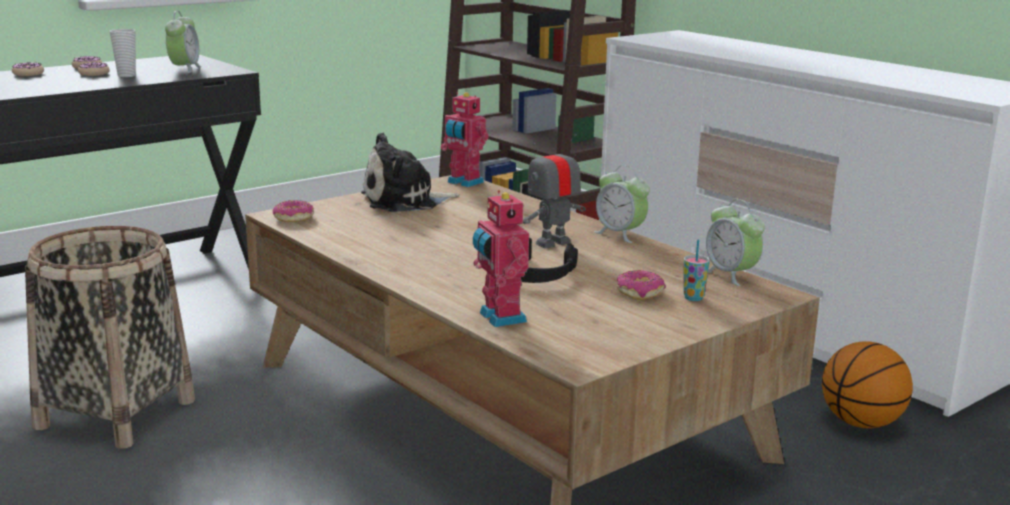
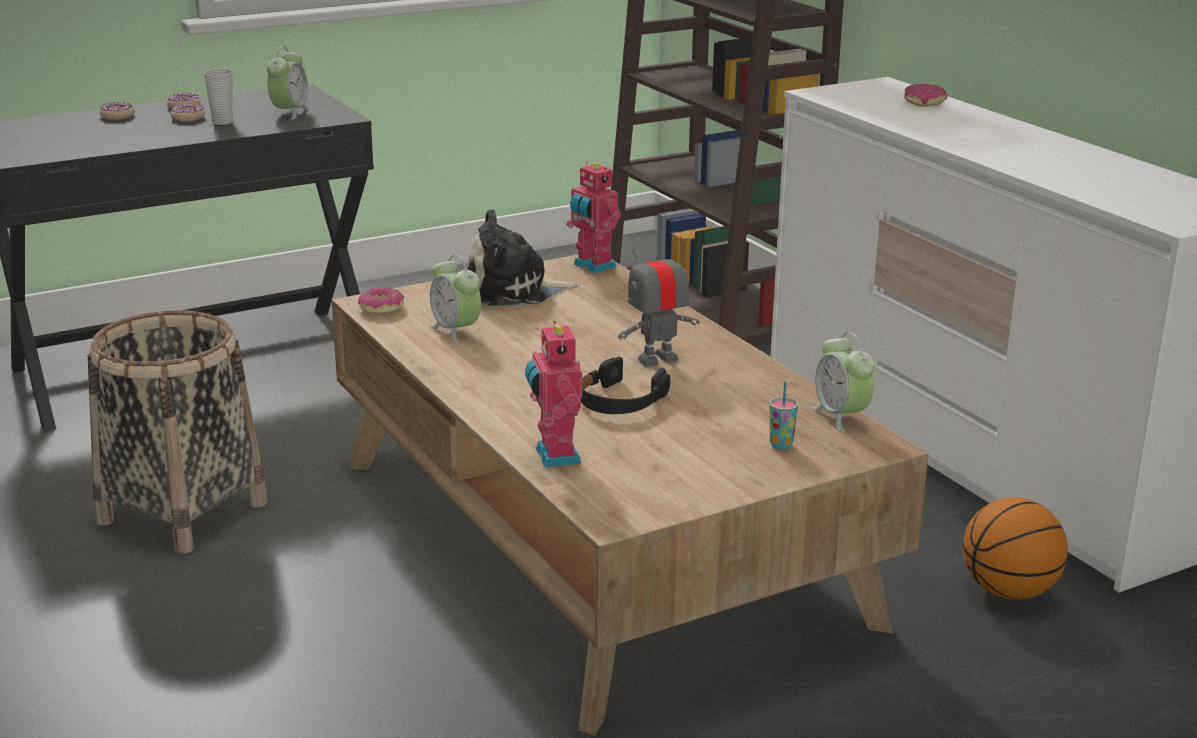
camera: 10 degrees right, 5 degrees up
(620, 234) = (741, 352): alarm clock -> alarm clock (456, 331)
(640, 292) = (724, 433): donut -> donut (924, 102)

